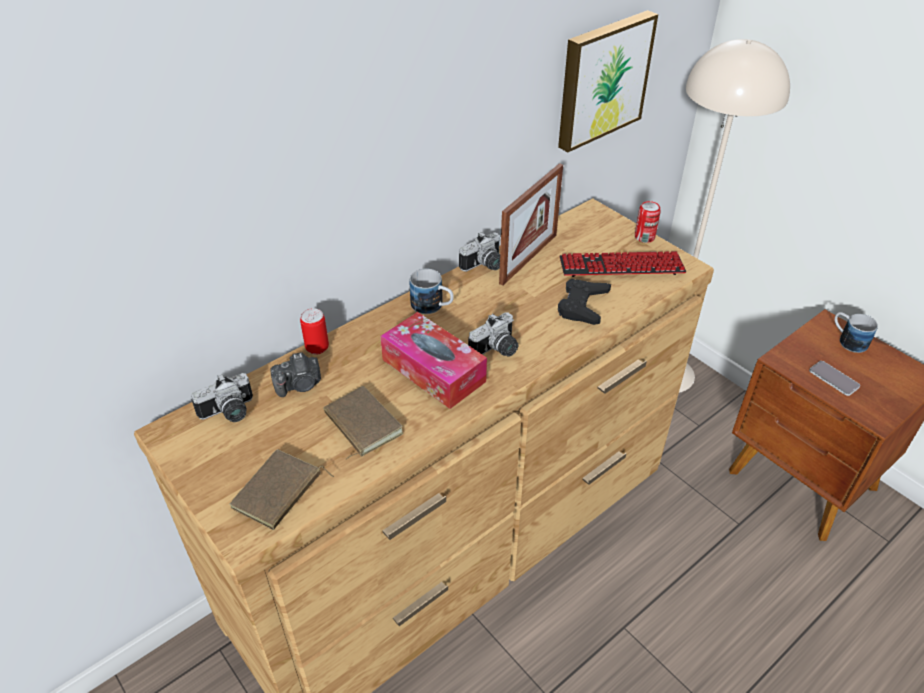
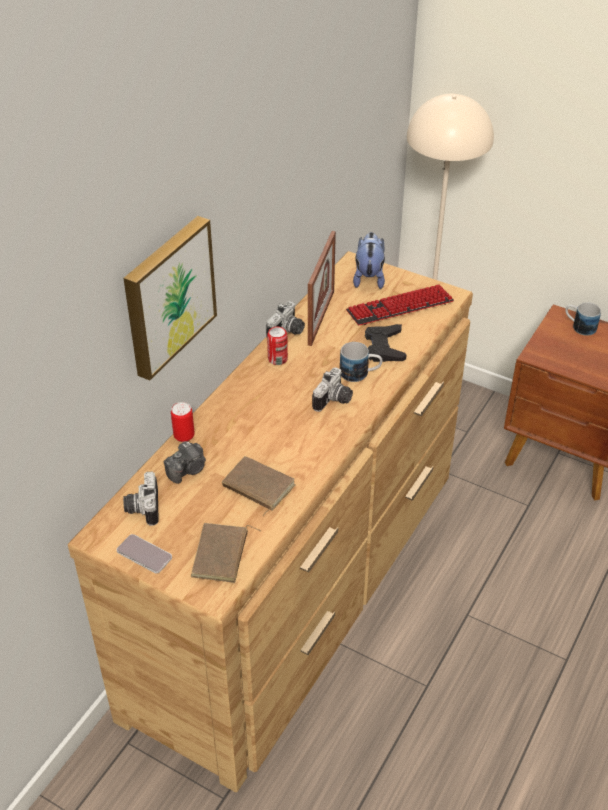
camera: 20 degrees left, 0 degrees up
(229, 413) = (142, 507): camera -> camera turned 135 degrees clockwise
(433, 307) = (262, 378): mug -> mug (360, 374)
(433, 370) = (292, 430): tissue box -> none
(601, 229) = (369, 277): none -> plush toy
(602, 79) = (344, 150): picture -> picture (167, 295)
(644, 237) = (407, 277): can -> can (277, 359)
(834, 379) = (579, 361): phone -> phone (144, 554)

